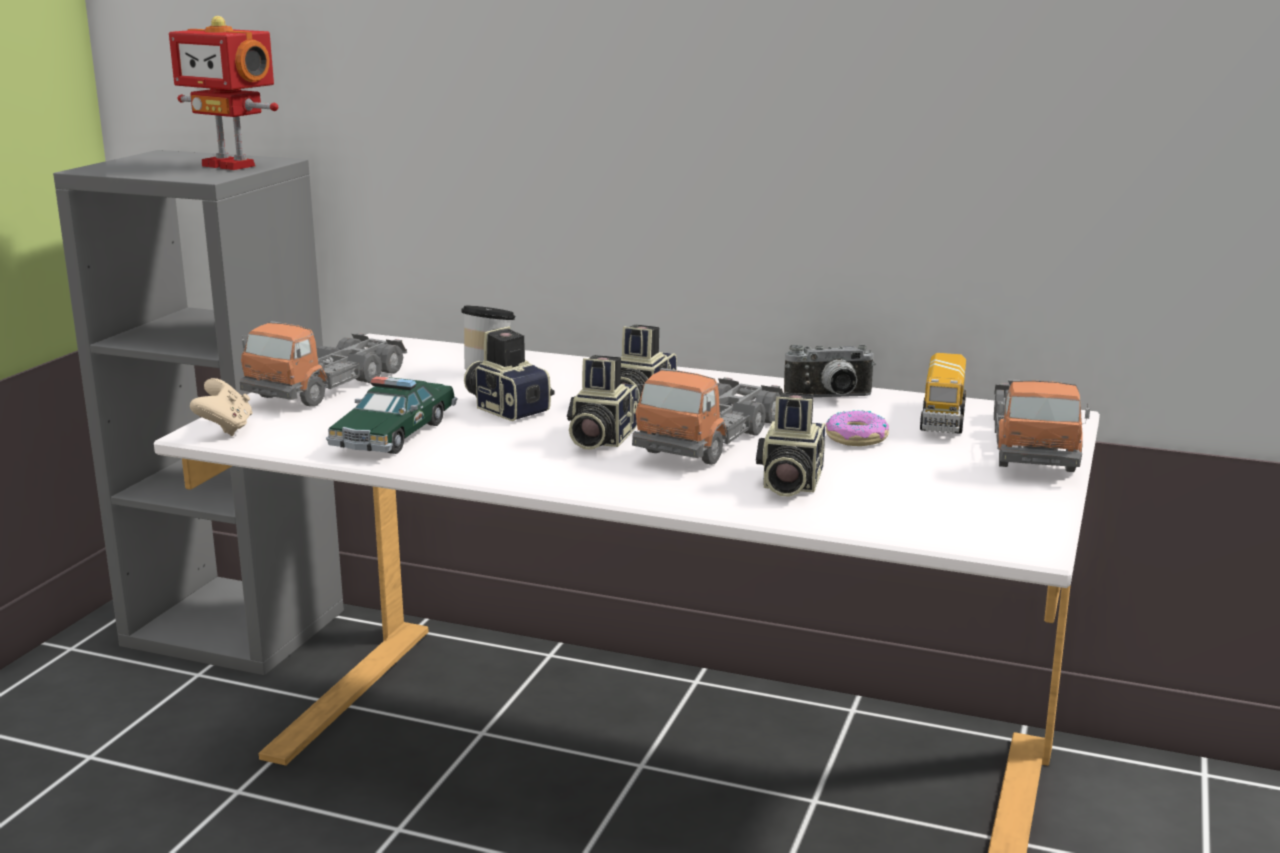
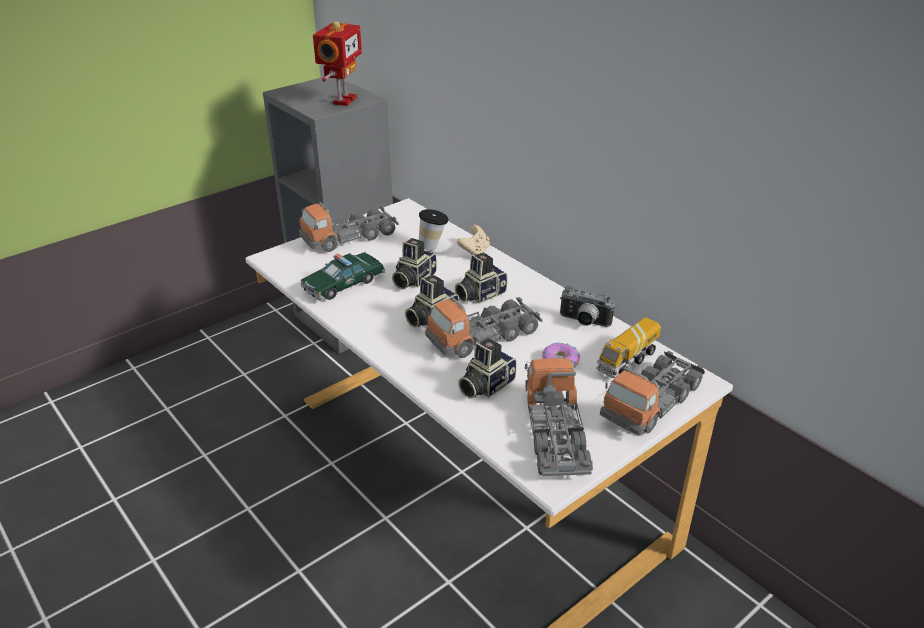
camera: 30 degrees right, 15 degrees up
(225, 429) = (279, 257): beige game controller -> beige game controller (474, 252)
(231, 165) = (343, 100): toy robot -> toy robot turned 135 degrees counterclockwise
(507, 408) = (412, 279): camera -> camera turned 135 degrees counterclockwise
(961, 504) = (555, 435): none -> toy truck

